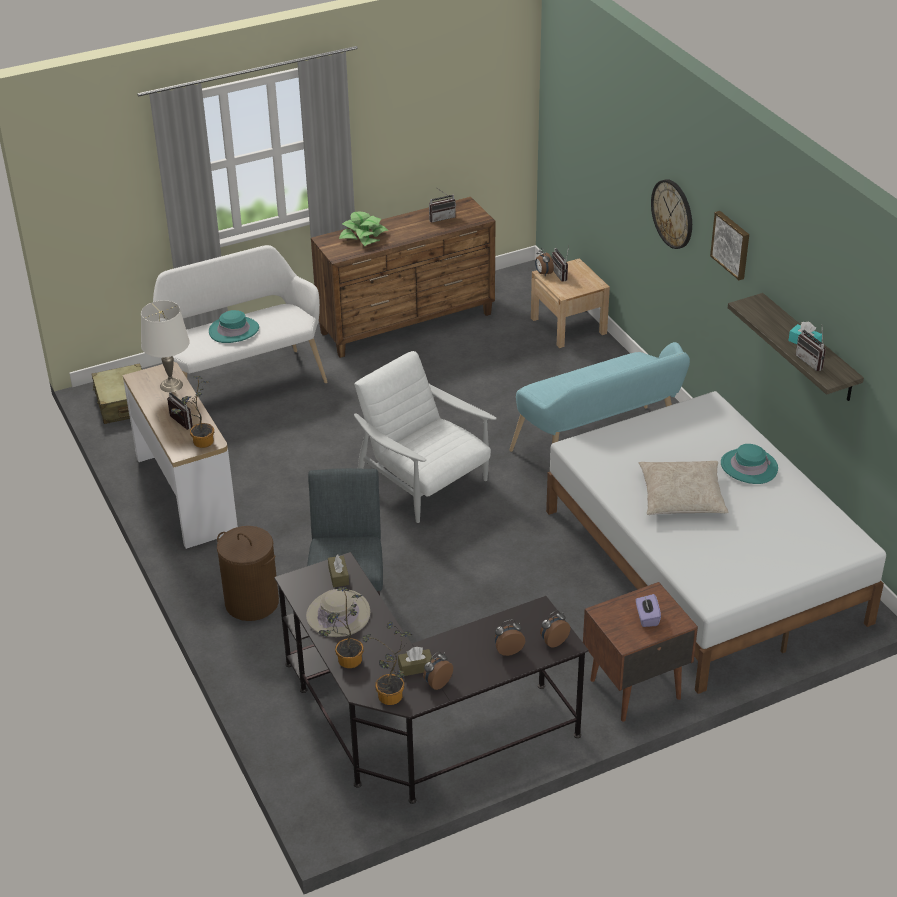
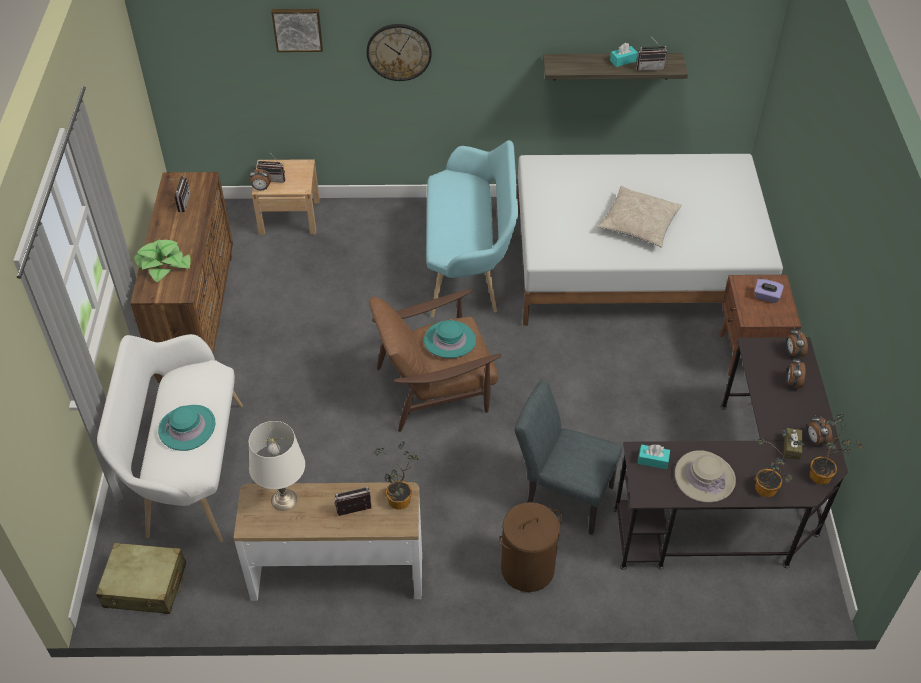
camera: 65 degrees left, 10 degrees up
(338, 576) = (653, 460): brown tissue box -> turquoise tissue box
(424, 481) = (435, 387): white armchair -> brown armchair
(732, 244) = (493, 36): picture -> picture (297, 29)
(748, 467) = (624, 176): turquoise hat -> turquoise hat (449, 341)

